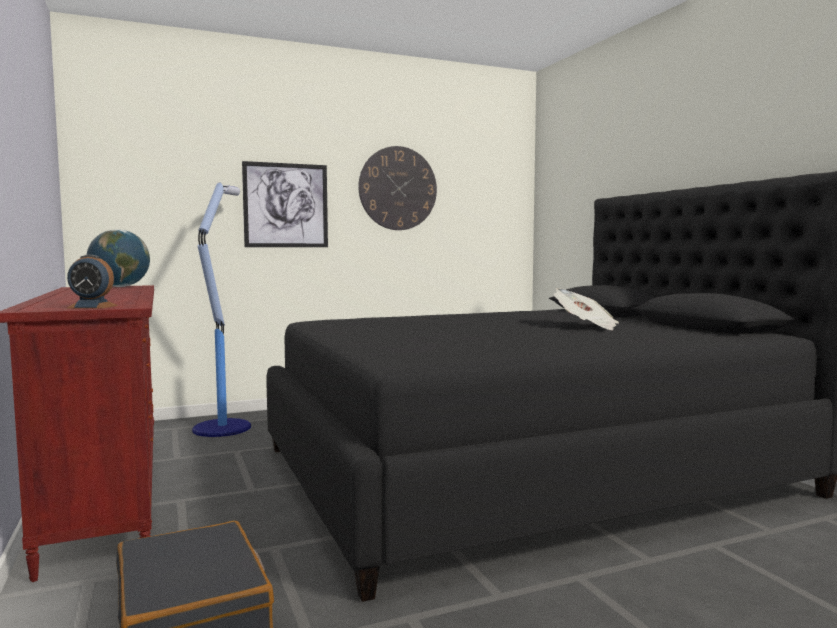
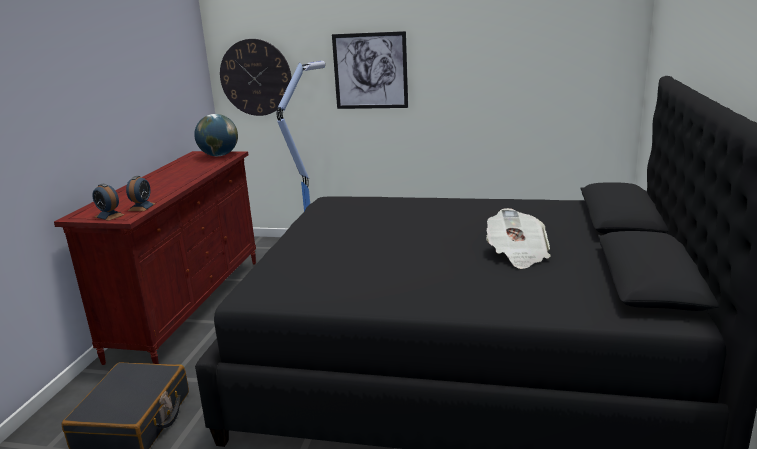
camera: 35 degrees right, 15 degrees up
(126, 302) = (141, 207): none -> alarm clock
(398, 188) = (478, 48): wall clock -> wall clock (255, 77)

